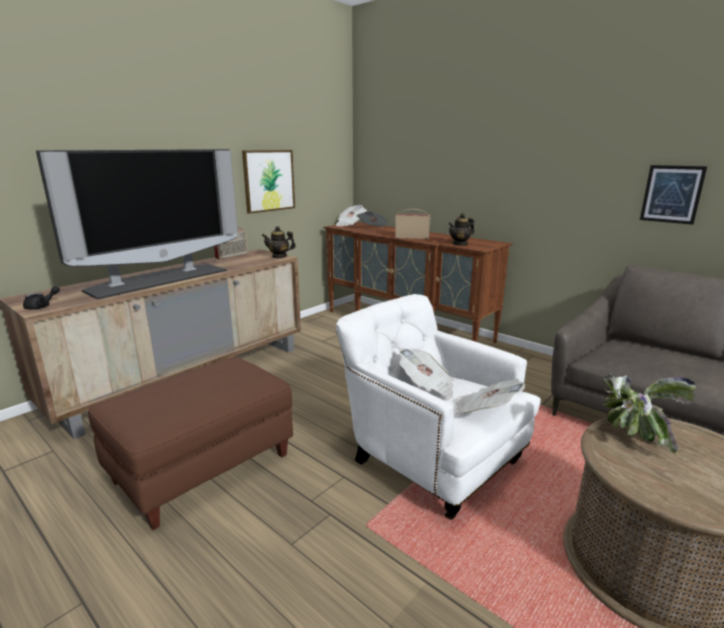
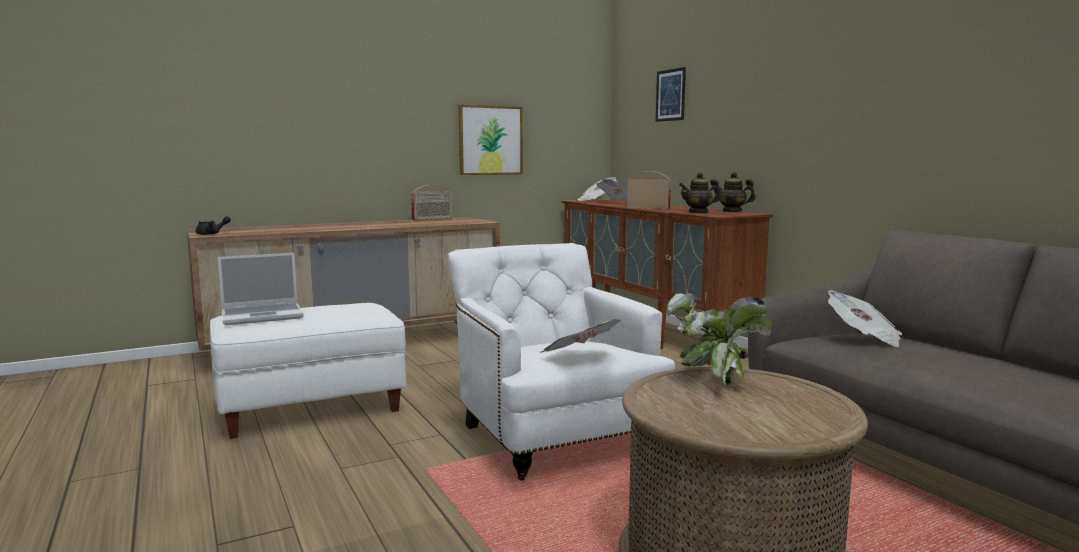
camera: 20 degrees right, 10 degrees down
(152, 400) = (263, 315): none -> laptop
(158, 279) = (334, 227): television -> none
(202, 467) = (311, 407): brown ottoman -> white ottoman
(279, 256) = (481, 221): teapot -> teapot (732, 211)
(427, 386) = (546, 338): newspaper -> newspaper (864, 338)
(671, 194) = (956, 132): picture -> picture (670, 95)

